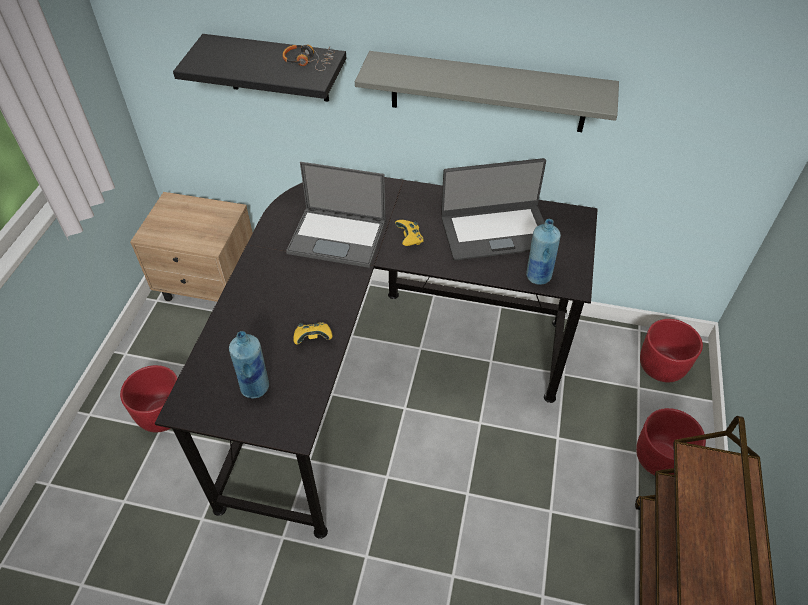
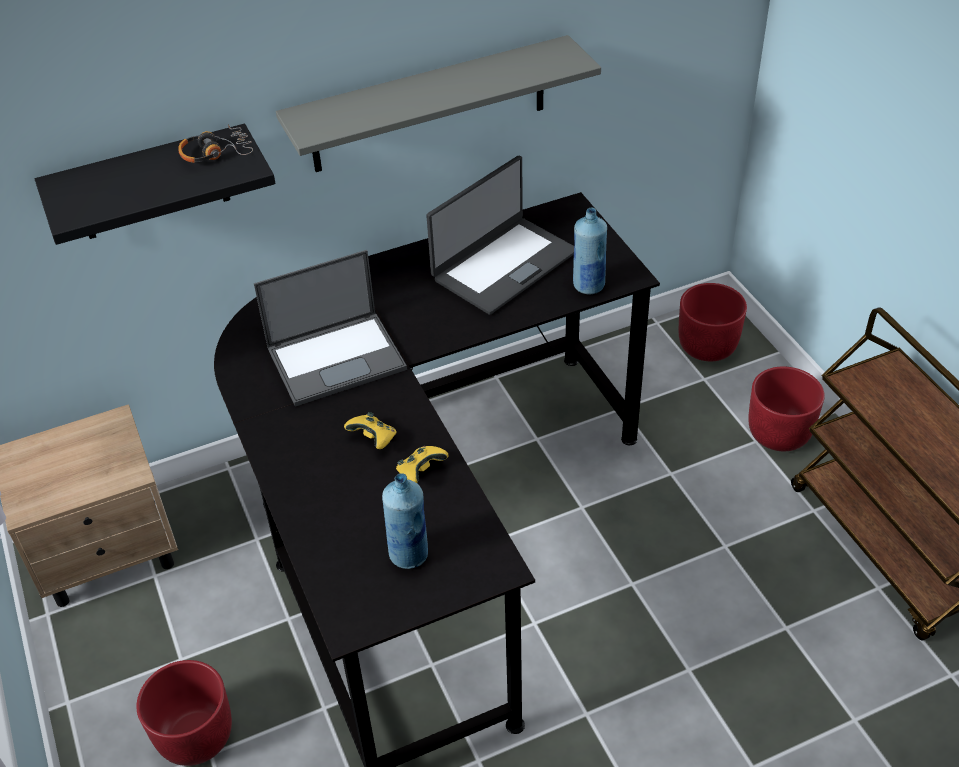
camera: 35 degrees left, 5 degrees down
(409, 239) = (420, 319): yellow game controller -> yellow game controller (374, 439)

